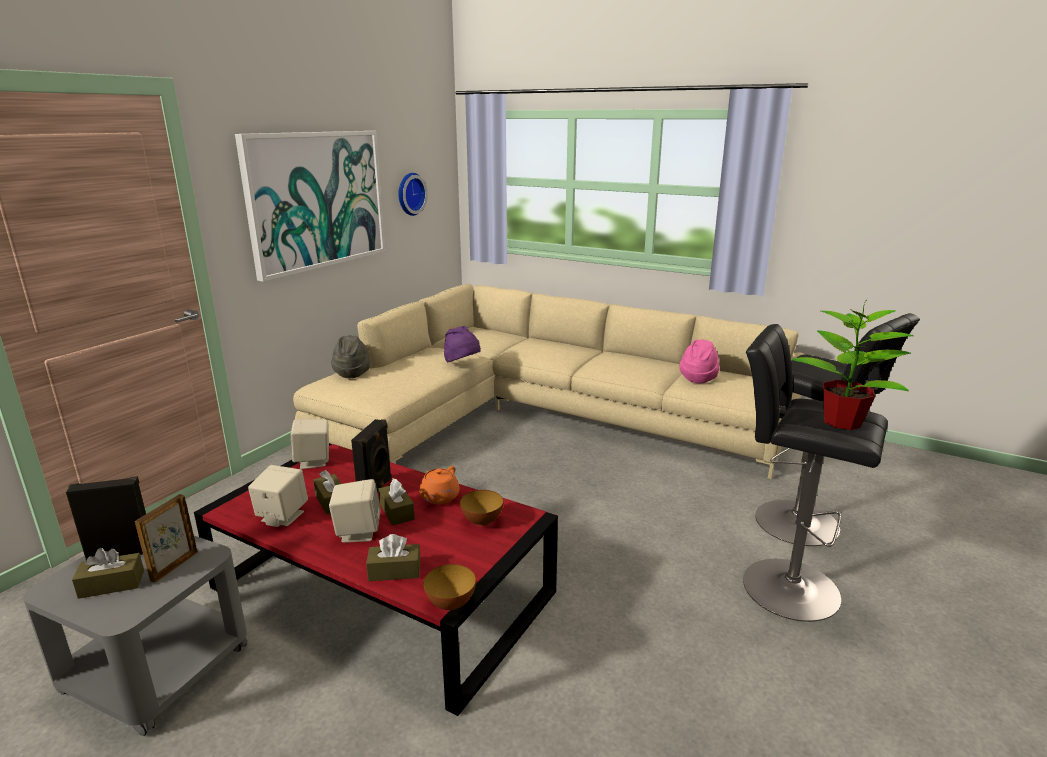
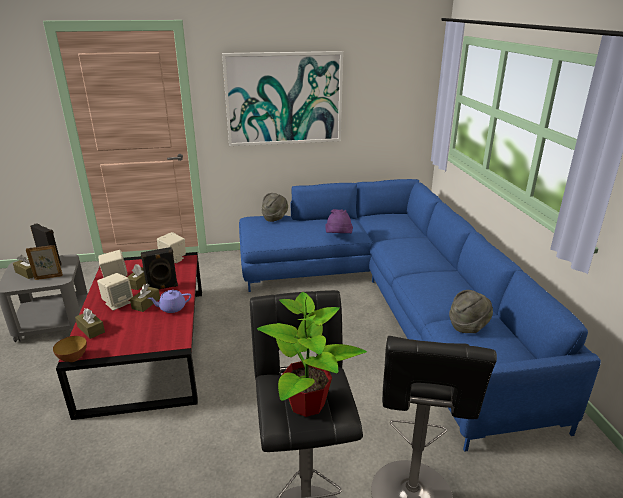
camera: 50 degrees right, 5 degrees up
(409, 194) = (378, 100): wall clock -> none
(439, 497) = (172, 308): orange teapot -> purple teapot
(482, 521) = (159, 332): bowl -> none
(536, 417) = (387, 299): beige sofa -> blue sofa
(698, 378) = (468, 326): pink hat -> grey hat

